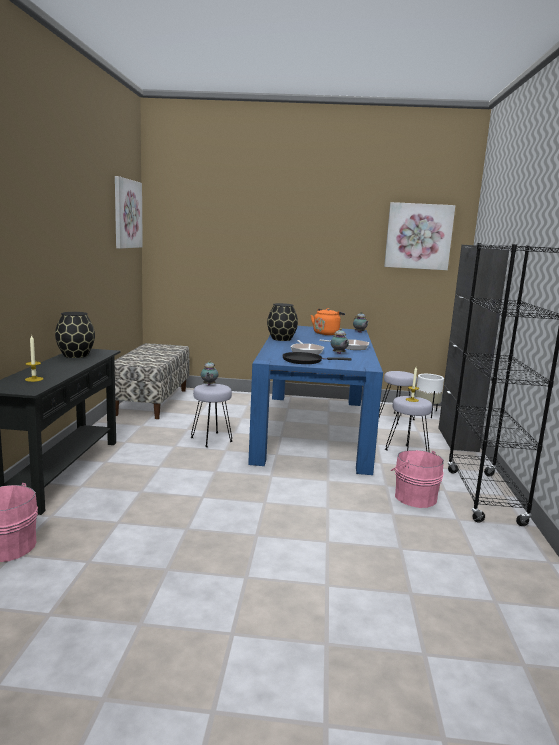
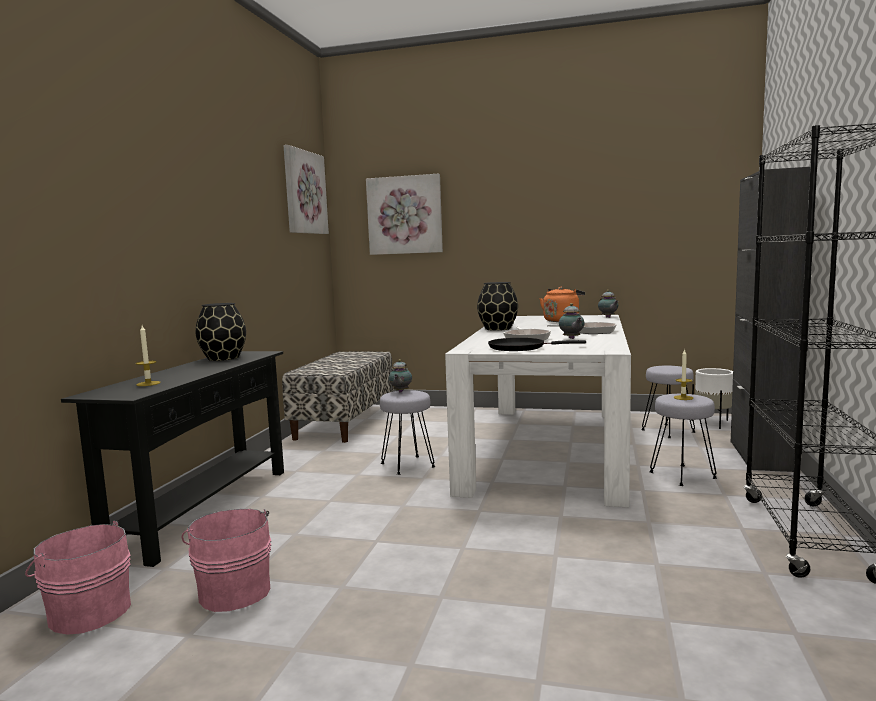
camera: 10 degrees right, 5 degrees down
(313, 428) = (549, 447): blue dining table -> white dining table
(414, 497) = (692, 538): pink bucket -> pink bucket (234, 590)
(418, 236) = (680, 184): picture -> picture (405, 215)

